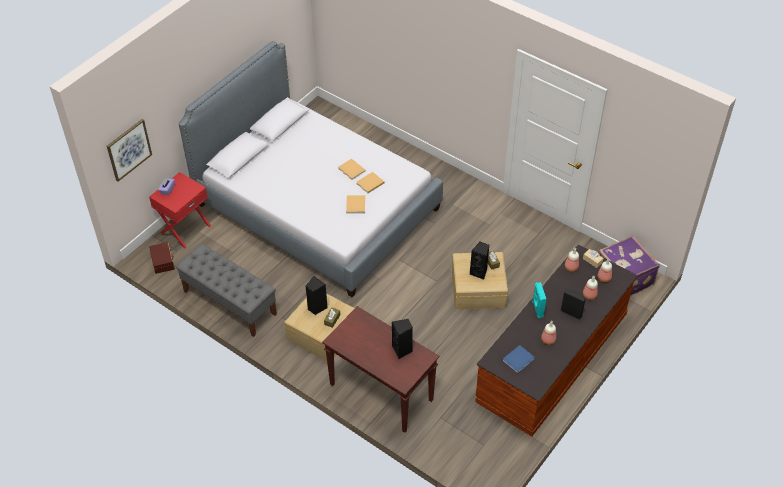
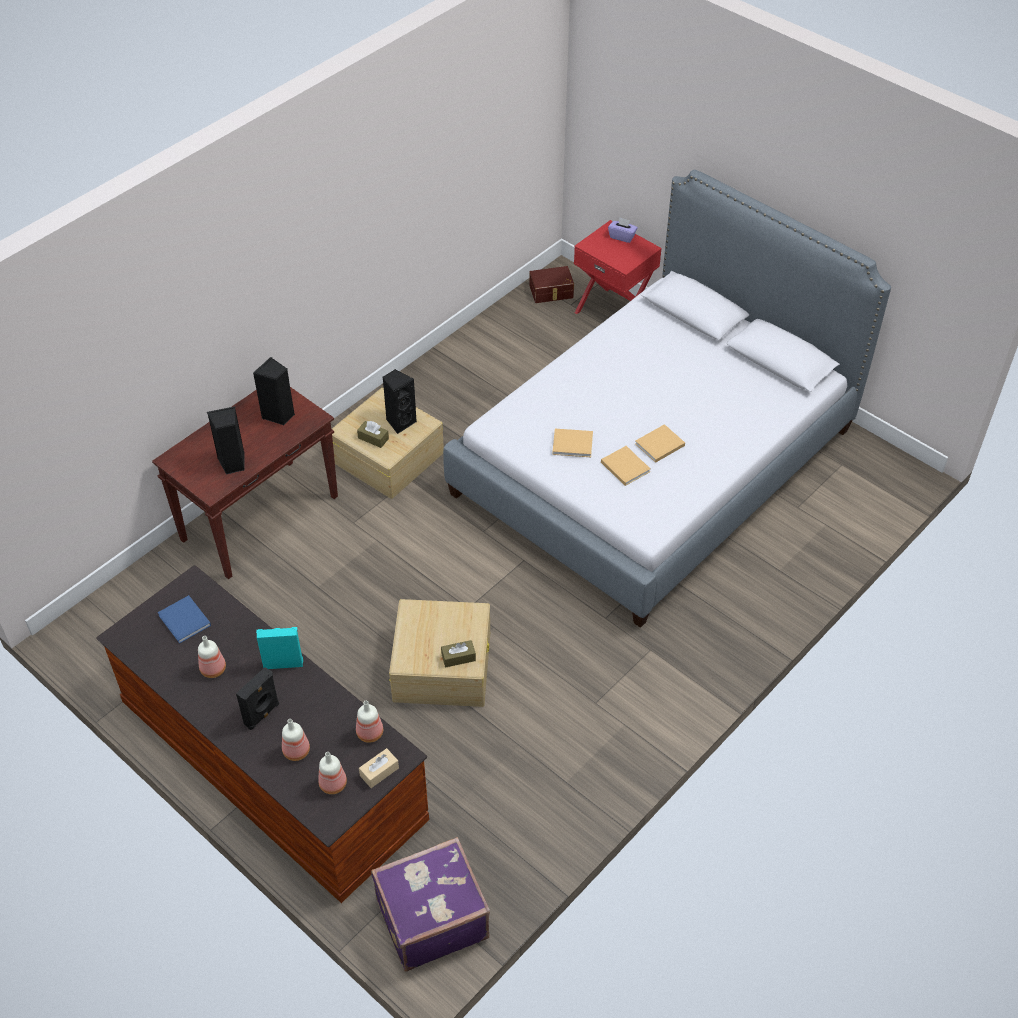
camera: 95 degrees right, 0 degrees up
(129, 149) = (612, 126): picture -> none
(229, 302) = (463, 358): grey bench -> none
(479, 272) = (437, 636): black speaker -> black speaker (279, 415)

